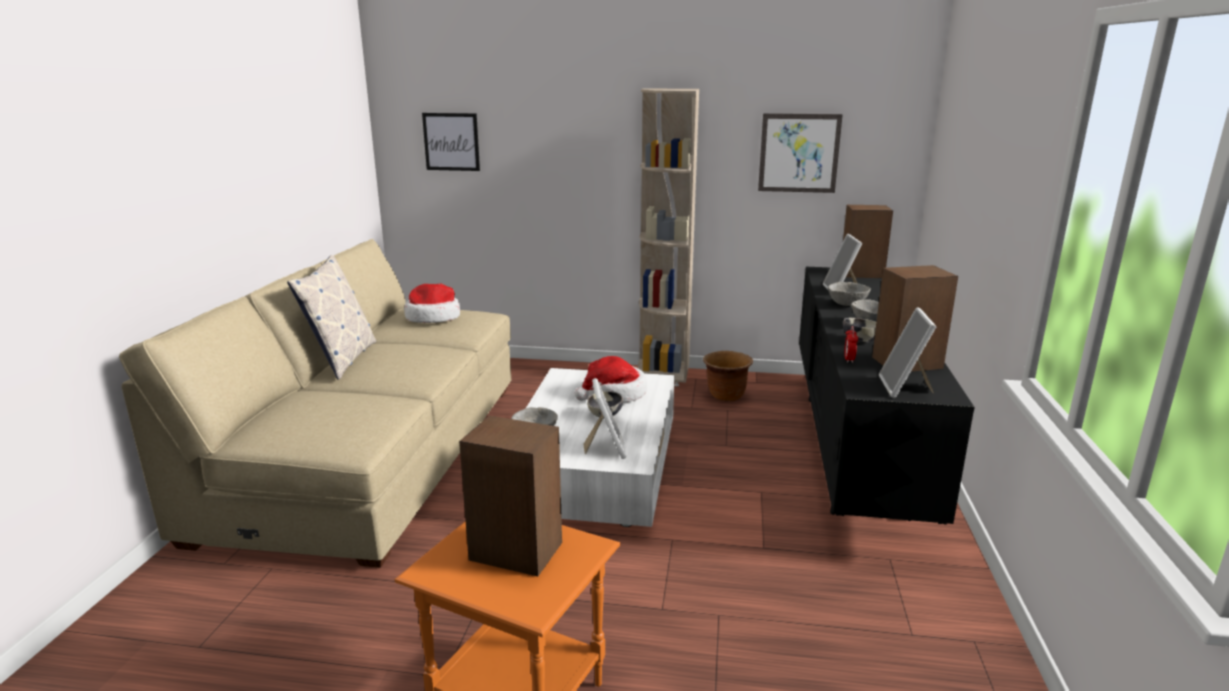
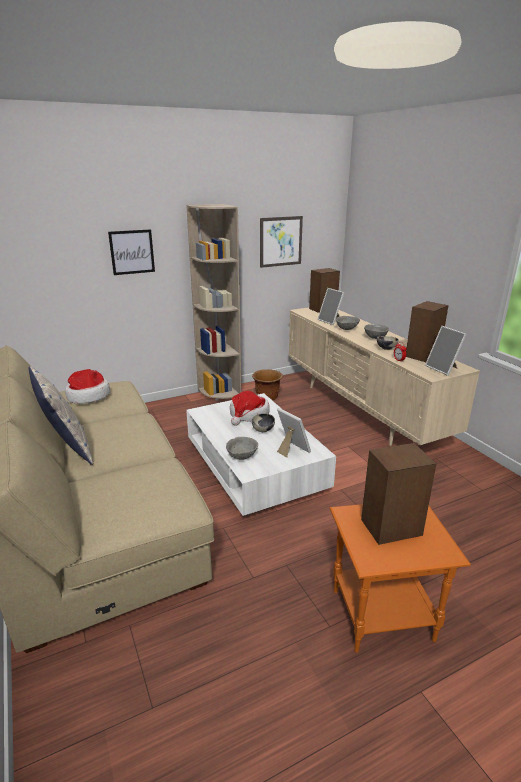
camera: 35 degrees left, 5 degrees up
(451, 142) = (38, 255): picture -> picture (132, 252)
(854, 453) = (362, 410): black cabinet -> beige cabinet

